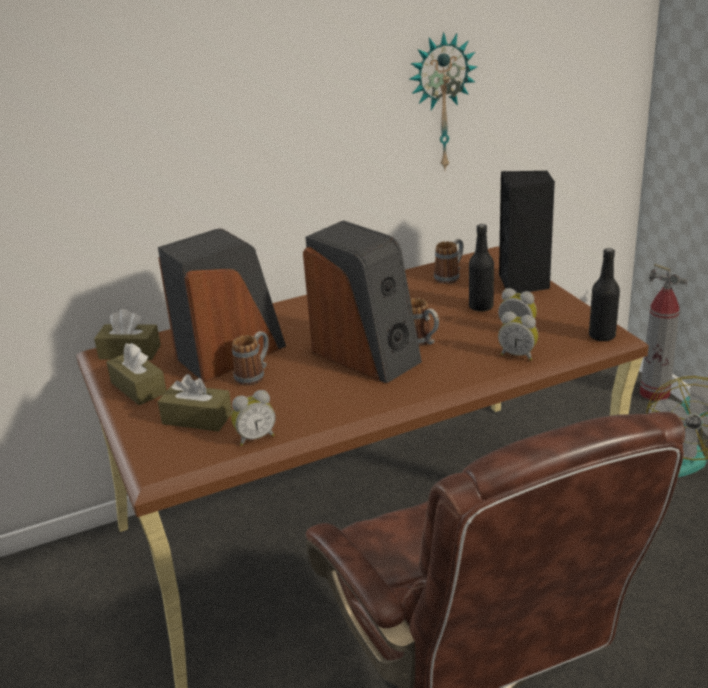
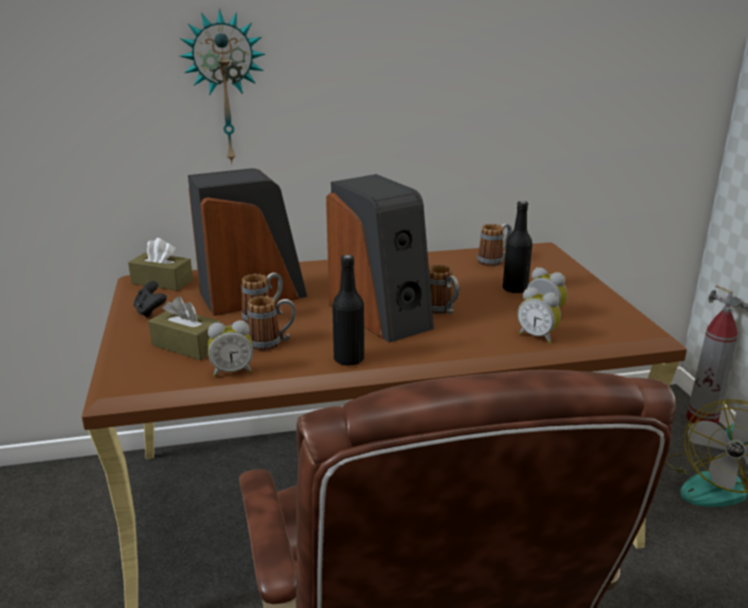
camera: 10 degrees right, 5 degrees down
(138, 388) = (150, 311): brown tissue box -> black game controller
(277, 402) = (272, 343): none -> mug
(441, 102) = (507, 87): wall clock -> wall clock (225, 89)
(524, 284) = (567, 275): black speaker -> none
(602, 336) = (635, 332): black bottle -> black bottle (349, 359)

